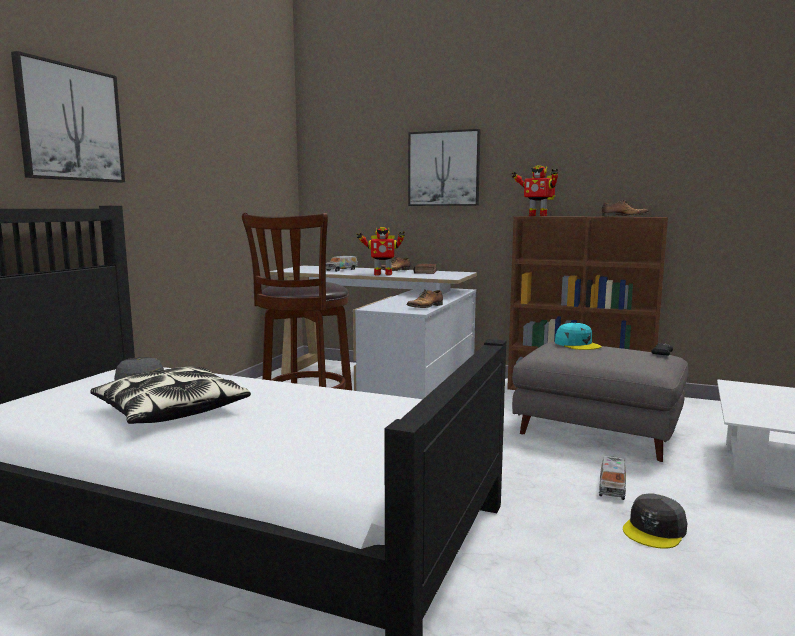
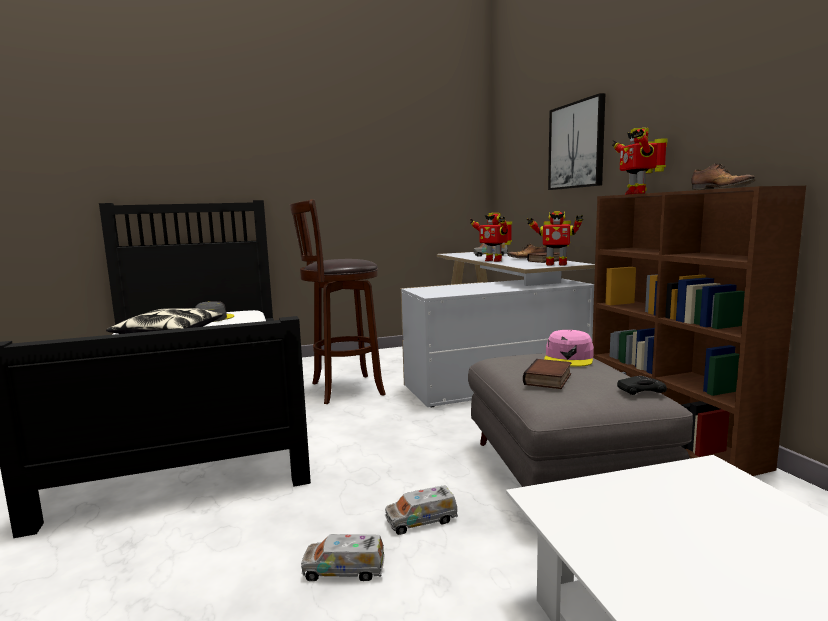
camera: 50 degrees right, 0 degrees up
(70, 123) = (236, 147): picture -> none
(426, 307) = (458, 293): shoe -> none
(454, 274) = (555, 264): none -> toy robot
(577, 344) = (569, 358): turquoise cap -> pink cap
(617, 358) = (549, 379): none -> book
(655, 530) = (344, 570): grey cap -> toy truck

